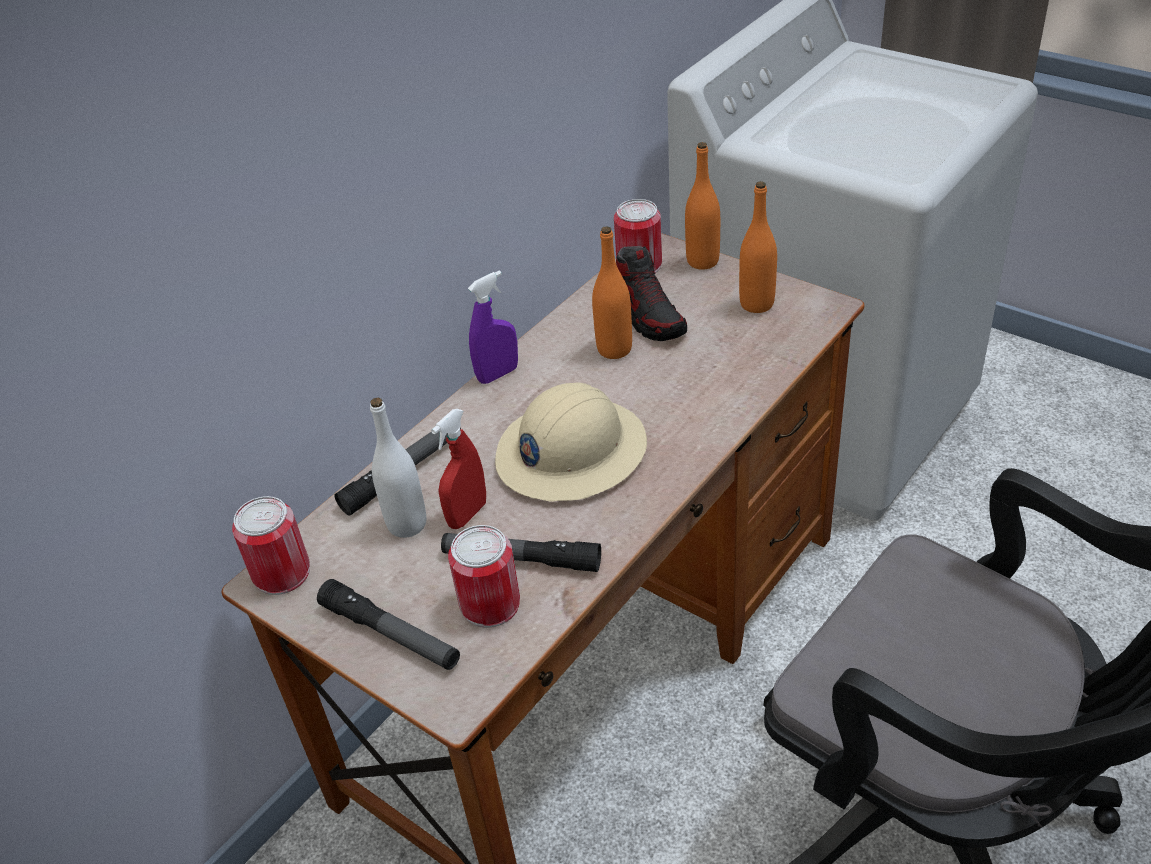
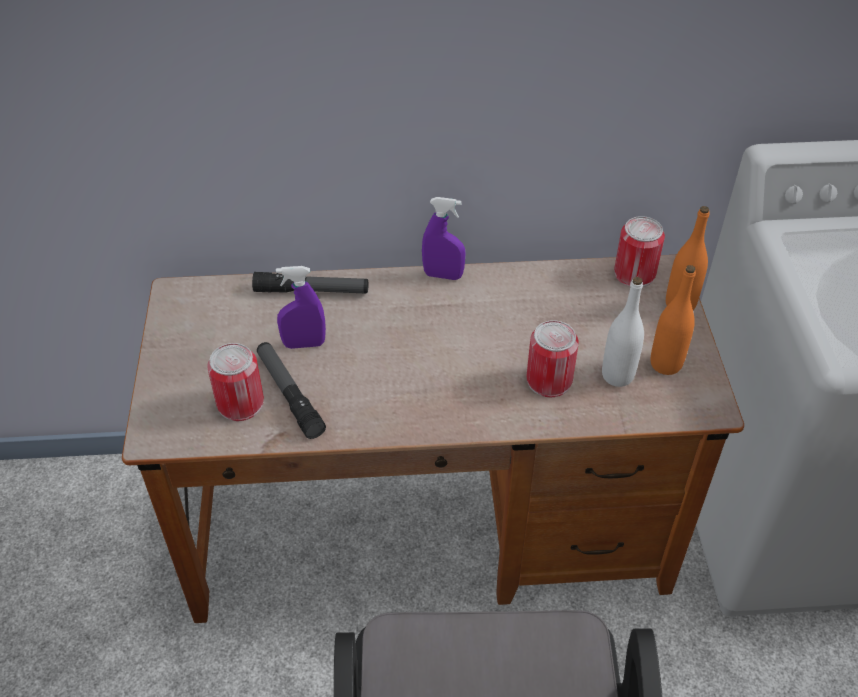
camera: 45 degrees right, 5 degrees up
(281, 573) = (186, 294): can -> can (549, 380)
(390, 634) = (180, 373): flashlight -> none
(407, 524) = (271, 322): white bottle -> white bottle (617, 375)
(467, 514) = (304, 344): red spray bottle -> purple spray bottle
(570, 452) = (405, 358): beige hard hat -> none
(614, 349) = (529, 317): orange bottle -> none
(649, 317) = (583, 313): shoe -> none

